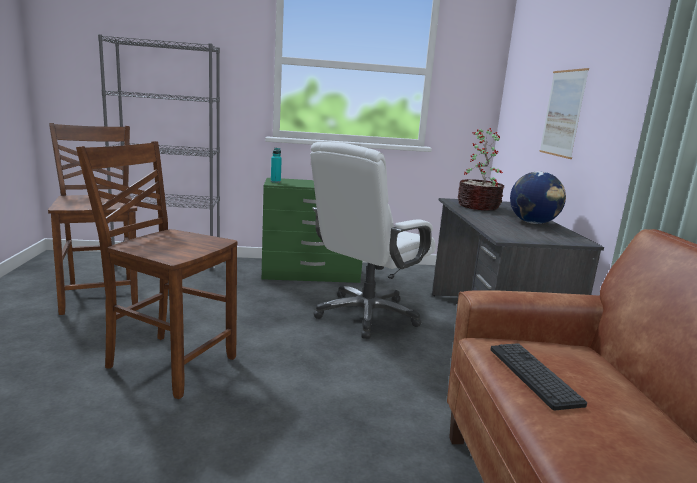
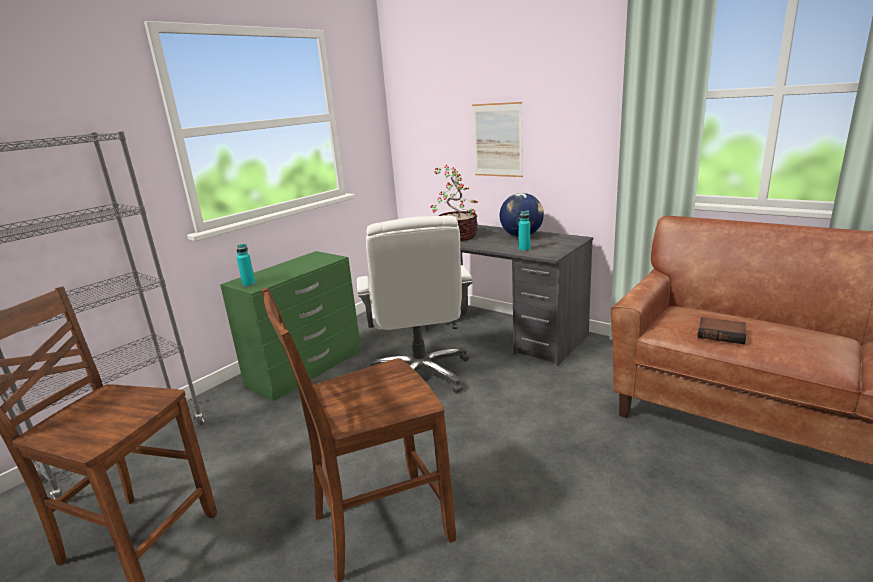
camera: 45 degrees left, 5 degrees up
(498, 228) = (524, 249): none -> turquoise bottle
(533, 375) = (721, 334): keyboard -> book

